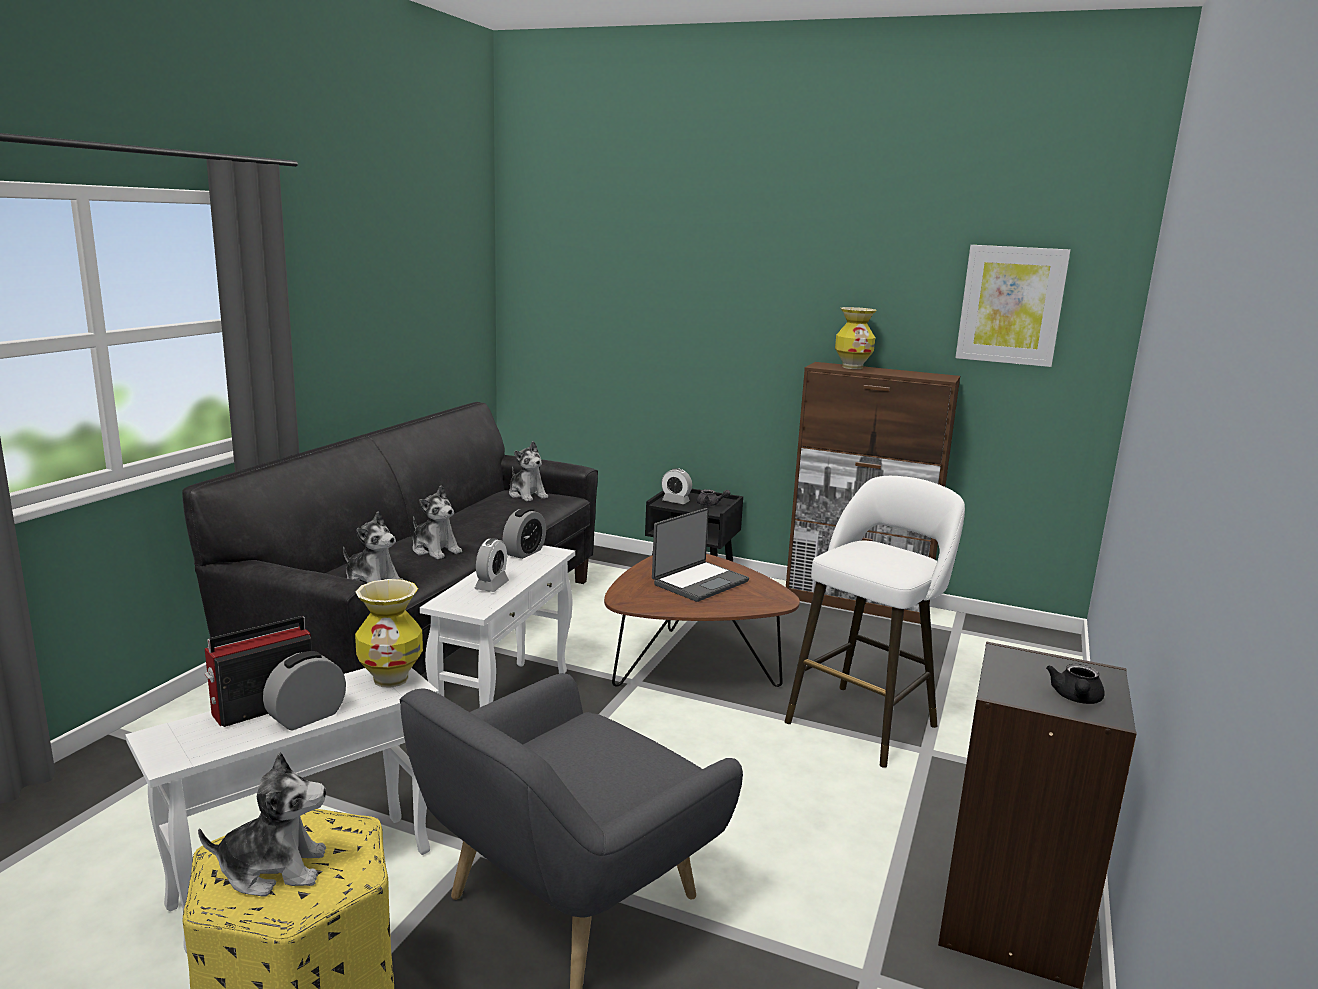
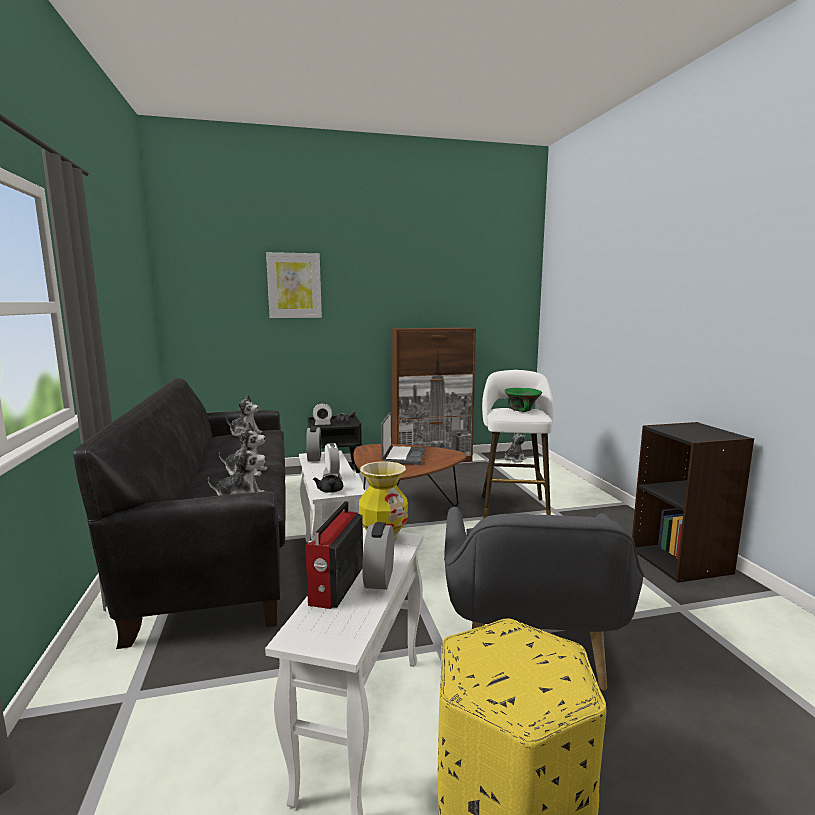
camera: 35 degrees left, 5 degrees down
(273, 869) = (521, 676): plush toy -> plush toy (514, 459)
(852, 367) = (416, 328): vase -> none
(888, 555) = (521, 410): none -> green bowl
(1011, 305) = (486, 288): picture -> picture (294, 285)
(1076, 699) = (714, 434): black teapot -> black teapot (330, 491)

